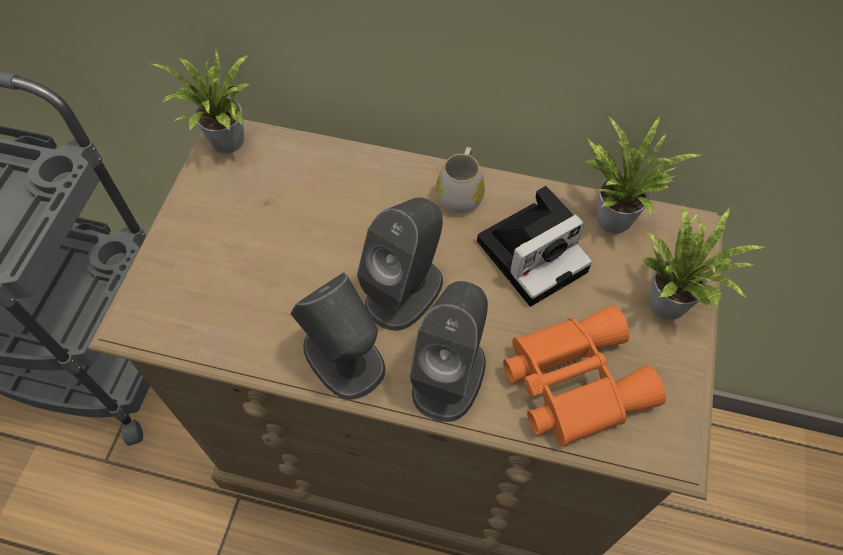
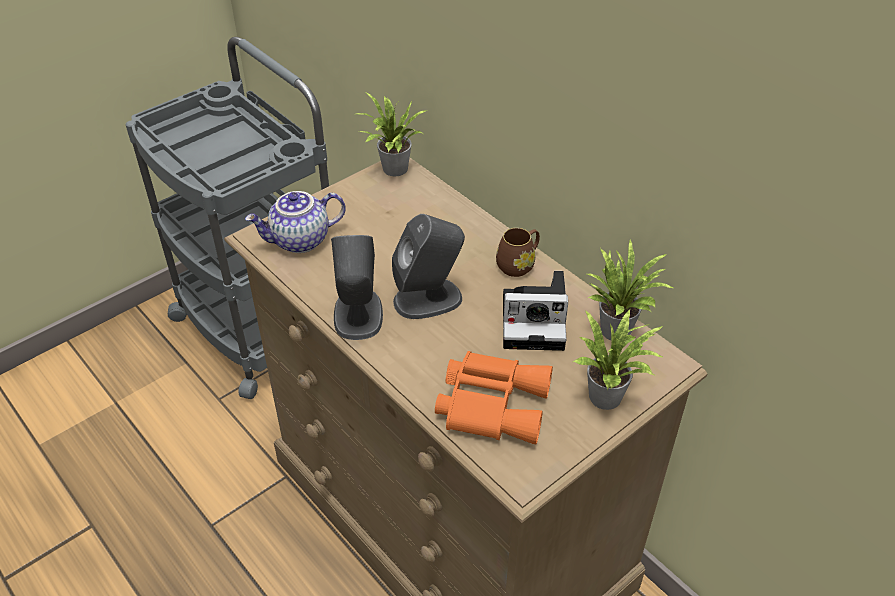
camera: 35 degrees right, 15 degrees down
(194, 299) = (300, 241): none -> teapot
(449, 375) = (413, 357): grey speaker -> none
(461, 193) = (518, 264): white mug -> brown mug

